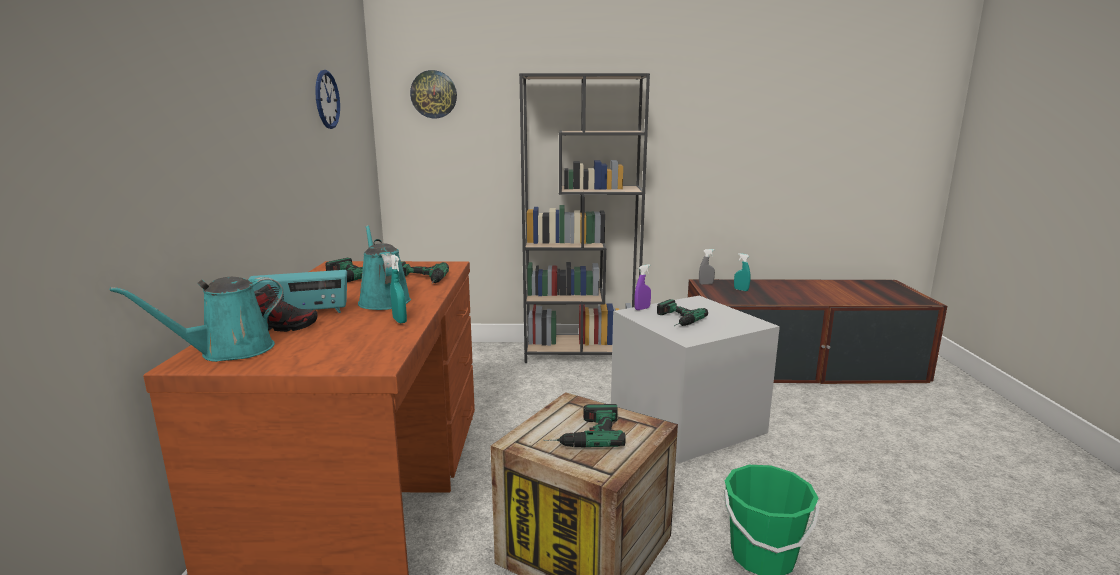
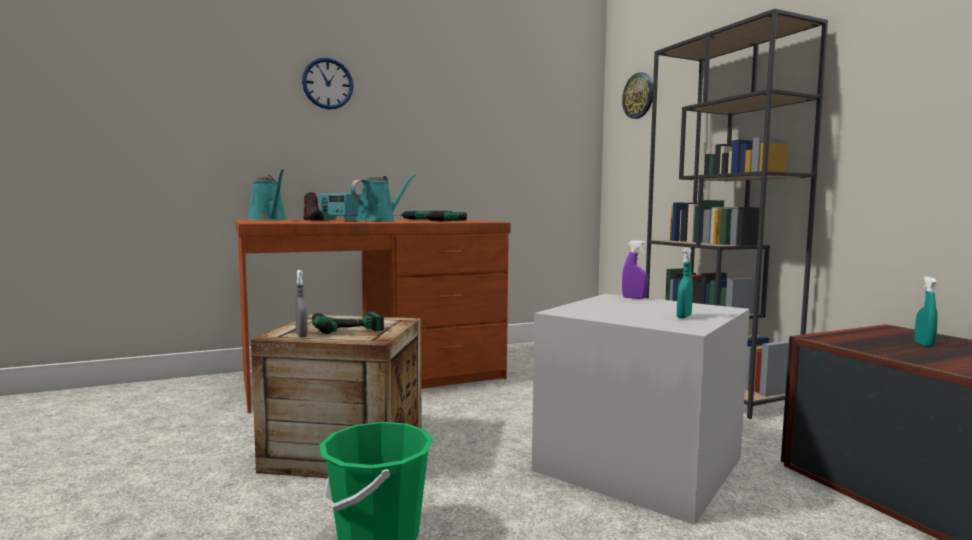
camera: 65 degrees right, 10 degrees down
(230, 351) = (268, 219): turquoise watering can -> turquoise watering can turned 150 degrees counterclockwise
(327, 99) = (506, 102): wall clock -> wall clock (327, 83)
(399, 320) = (338, 222): turquoise spray bottle -> turquoise spray bottle (684, 317)
(674, 320) = (620, 306): power drill -> none
(706, 284) = (889, 330): grey spray bottle -> grey spray bottle (301, 335)

